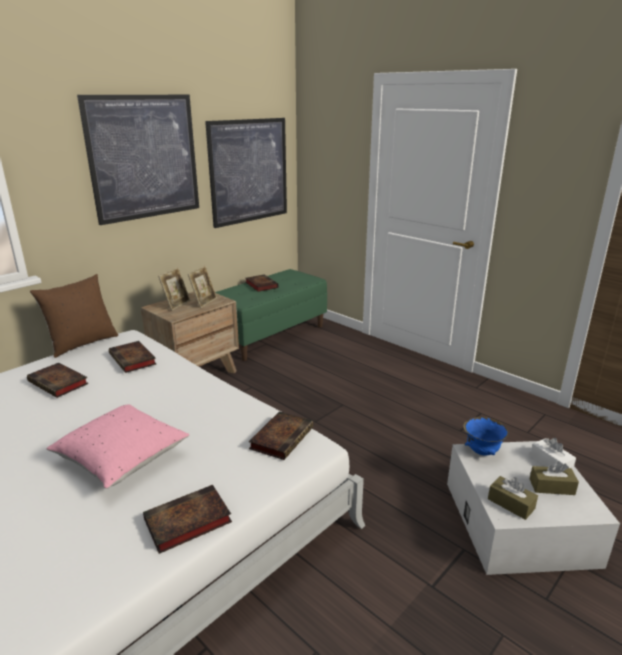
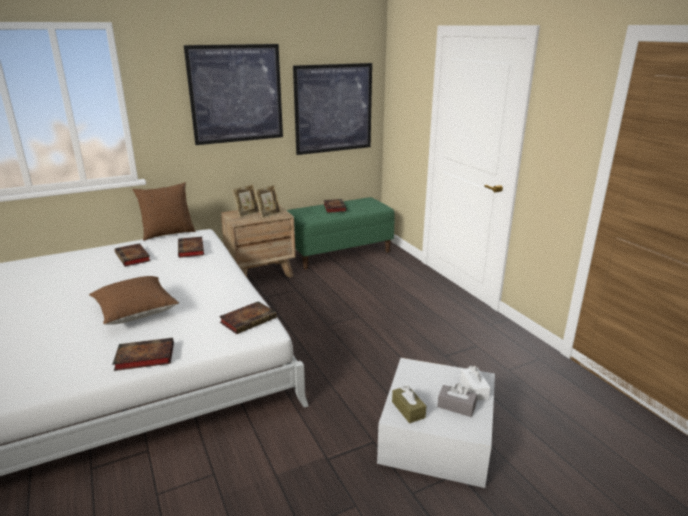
camera: 20 degrees right, 0 degrees up
(122, 459) = (135, 312): pink pillow -> brown pillow
(482, 451) = (420, 368): blue bowl -> none
(551, 487) = (456, 406): brown tissue box -> grey tissue box

